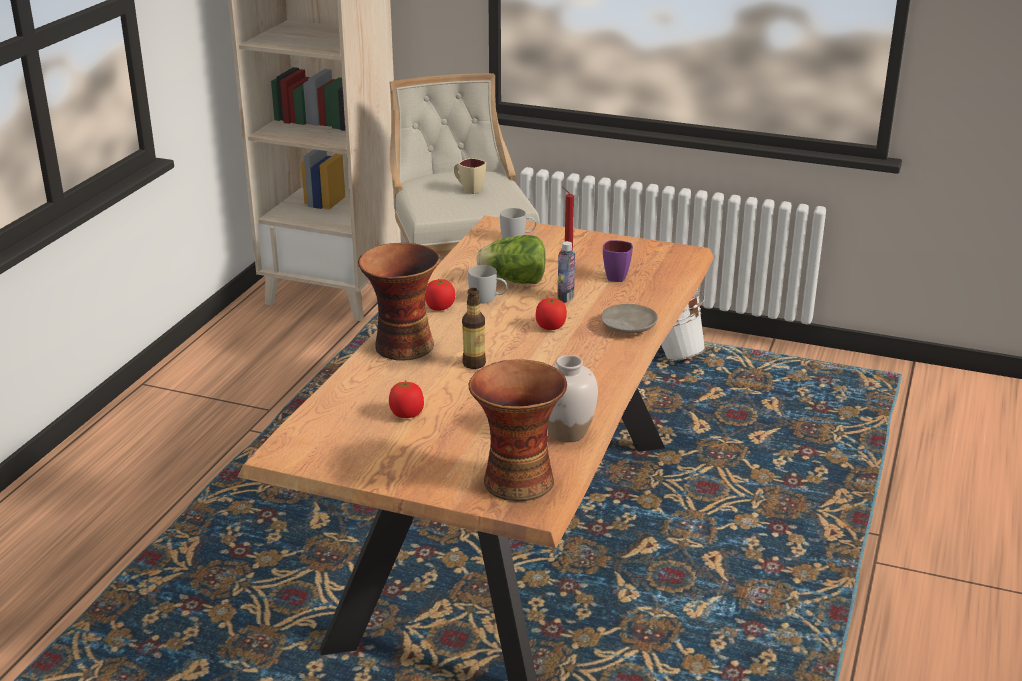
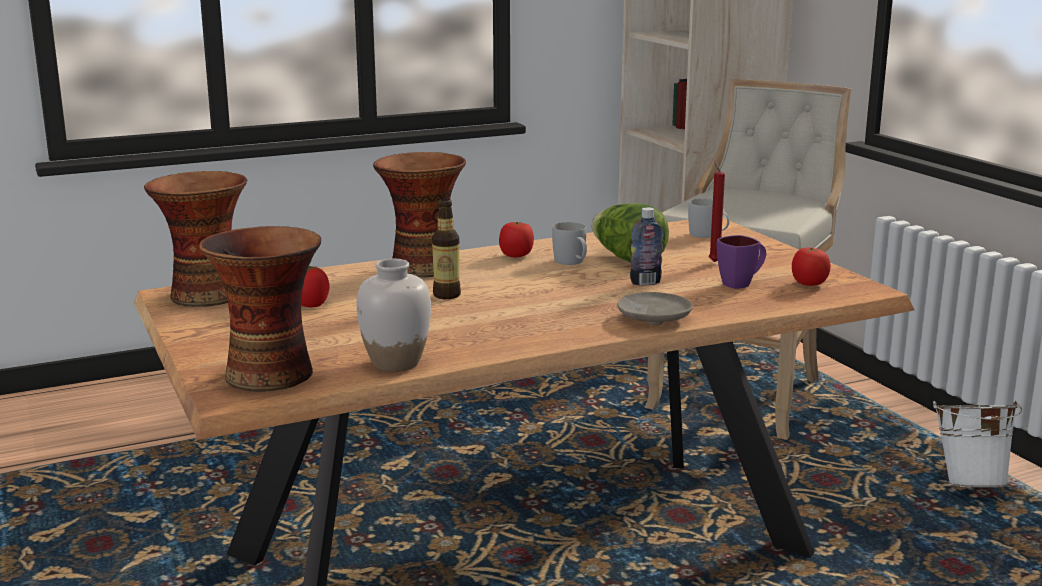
camera: 45 degrees right, 10 degrees down
(310, 442) = (205, 295): none -> vase
(468, 189) = (763, 205): beige mug -> none
(550, 327) = (577, 295): tomato -> tomato (808, 284)

